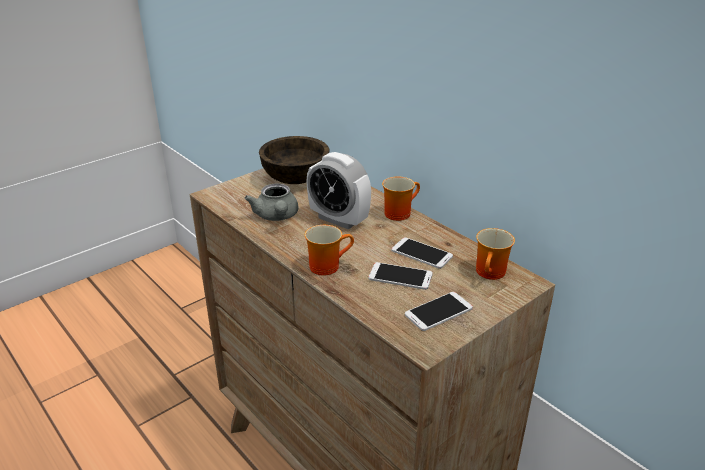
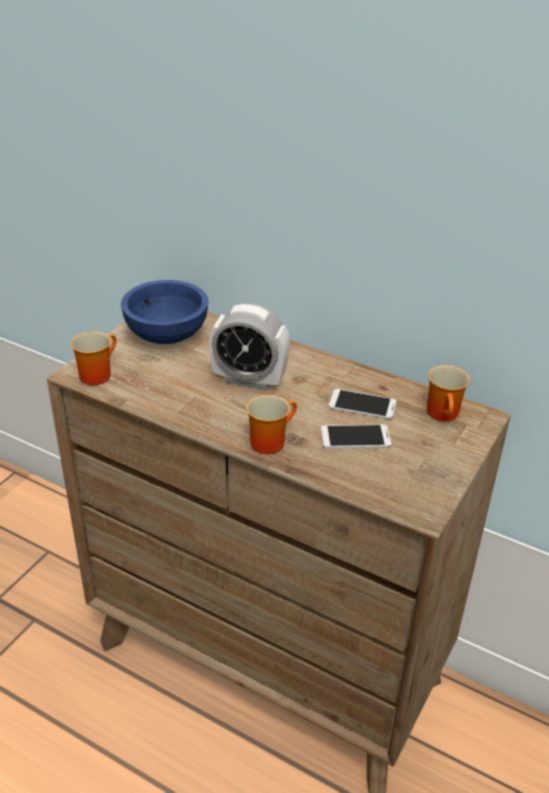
camera: 20 degrees left, 5 degrees up
(276, 217) = (175, 390): grey teapot -> none
(296, 178) = (167, 334): brown bowl -> blue bowl
(398, 212) = (310, 358): mug -> mug (96, 373)
(438, 311) = (416, 470): phone -> none

